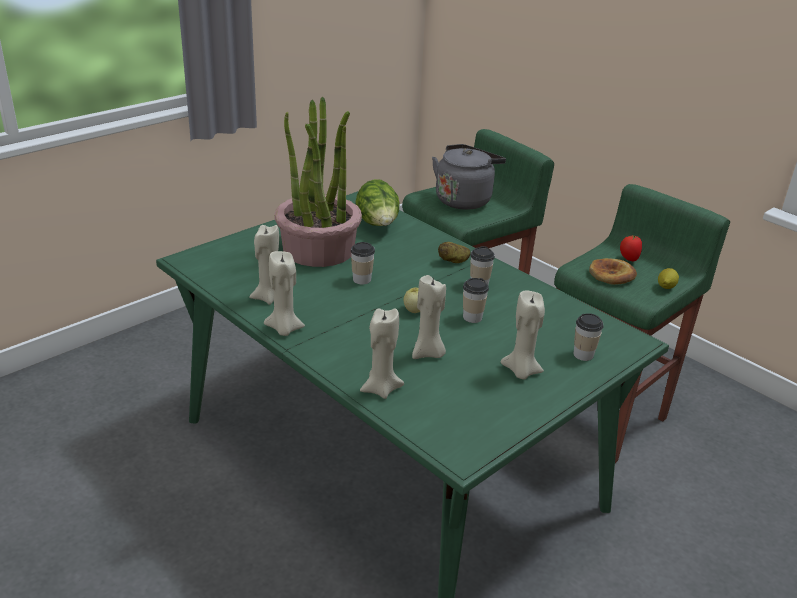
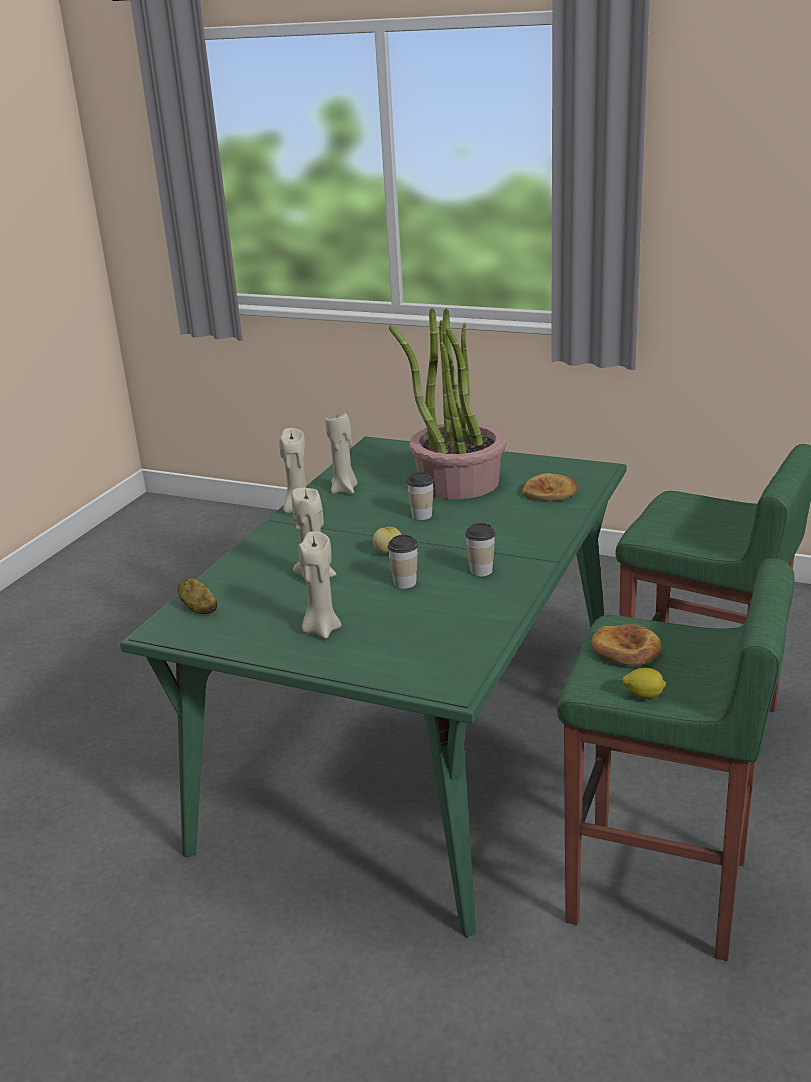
camera: 70 degrees right, 5 degrees down
(378, 225) = (550, 492): lettuce -> bread
(380, 389) = (237, 572): beige candle -> none
(453, 261) = (518, 546): potato -> potato (198, 608)
(464, 199) = (703, 520): grey kettle -> none
(583, 354) = (387, 658): cup -> none
(628, 259) = (690, 653): tomato -> none

